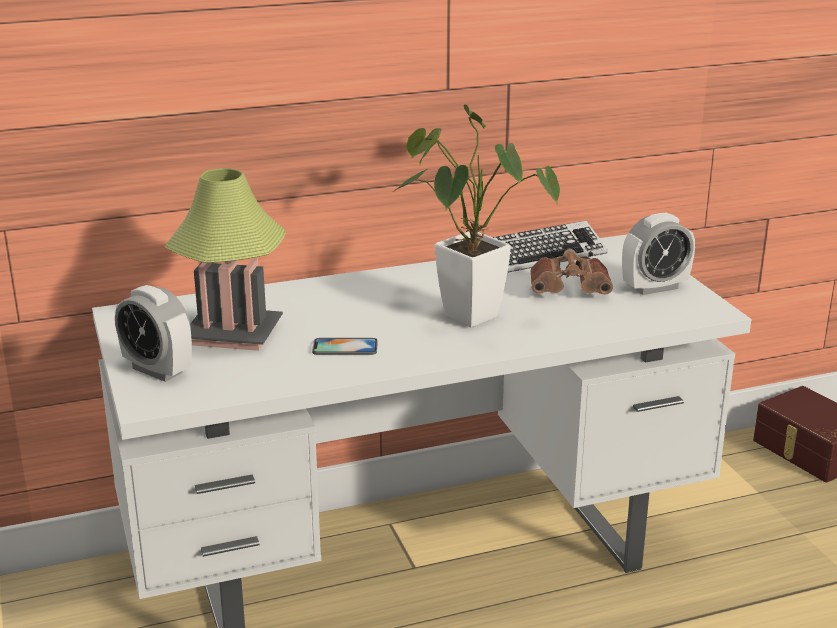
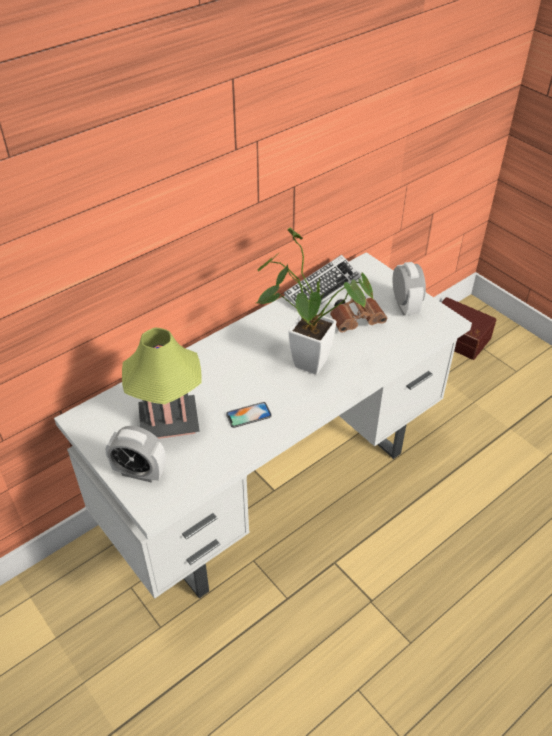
camera: 20 degrees left, 20 degrees up
(655, 288) = (405, 306): alarm clock -> alarm clock turned 60 degrees counterclockwise

